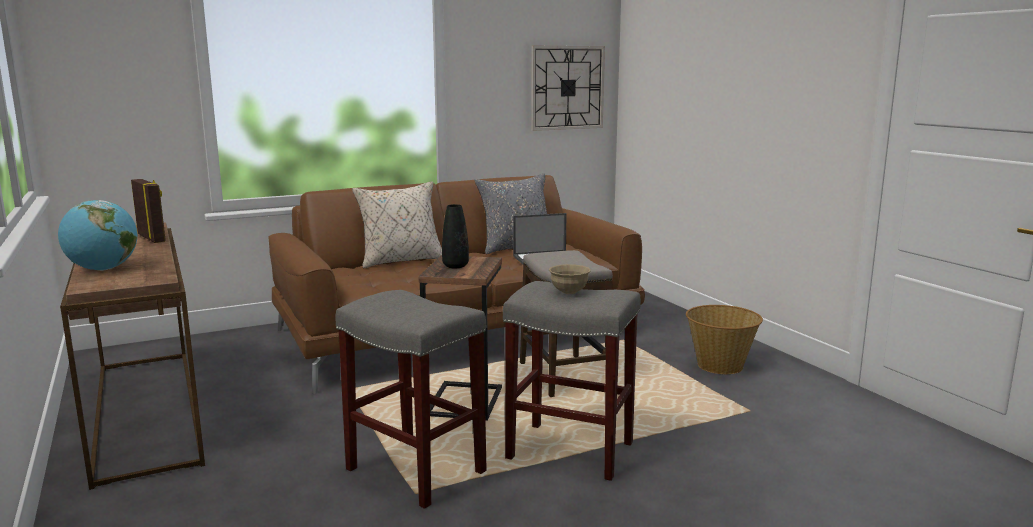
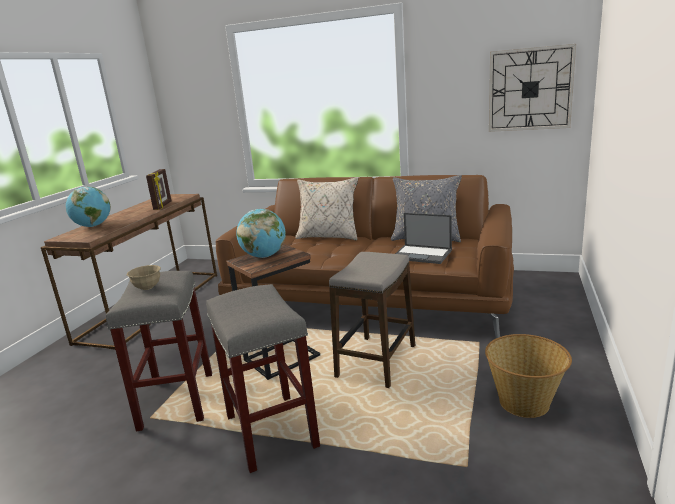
camera: 45 degrees right, 5 degrees up
(455, 266) = (264, 256): black vase -> globe
(569, 292) = (252, 303): beige bowl -> beige bowl (147, 287)

